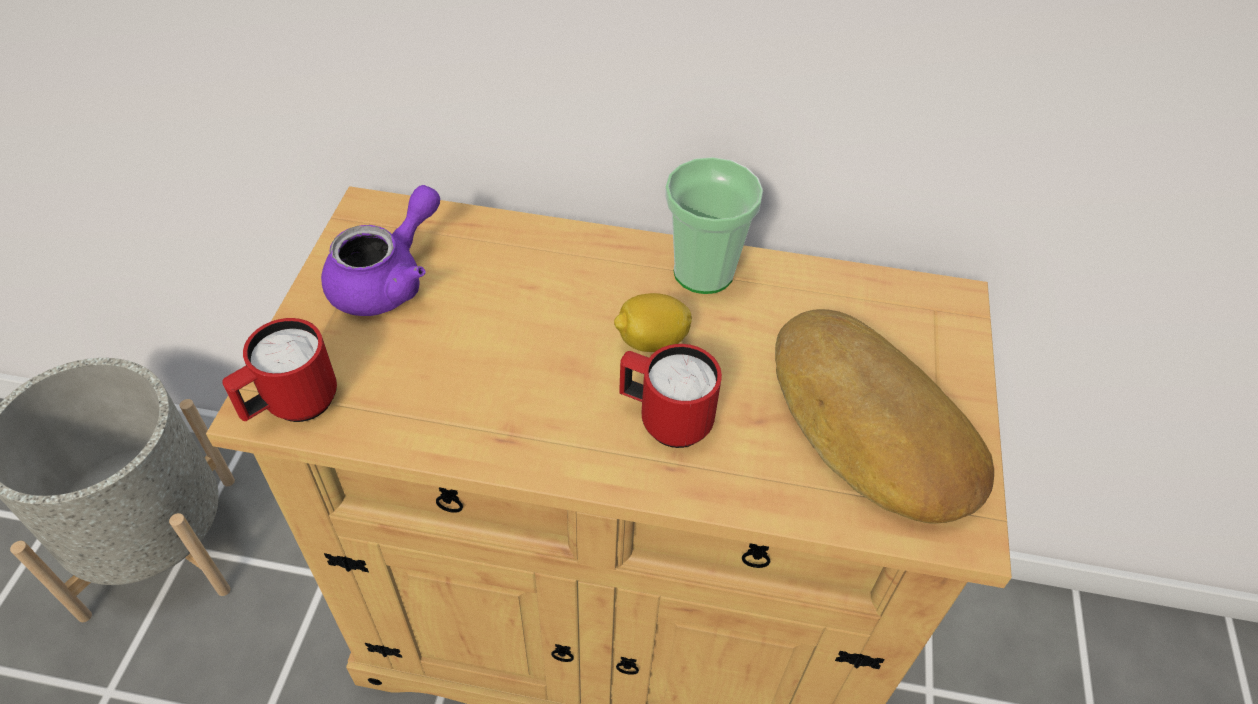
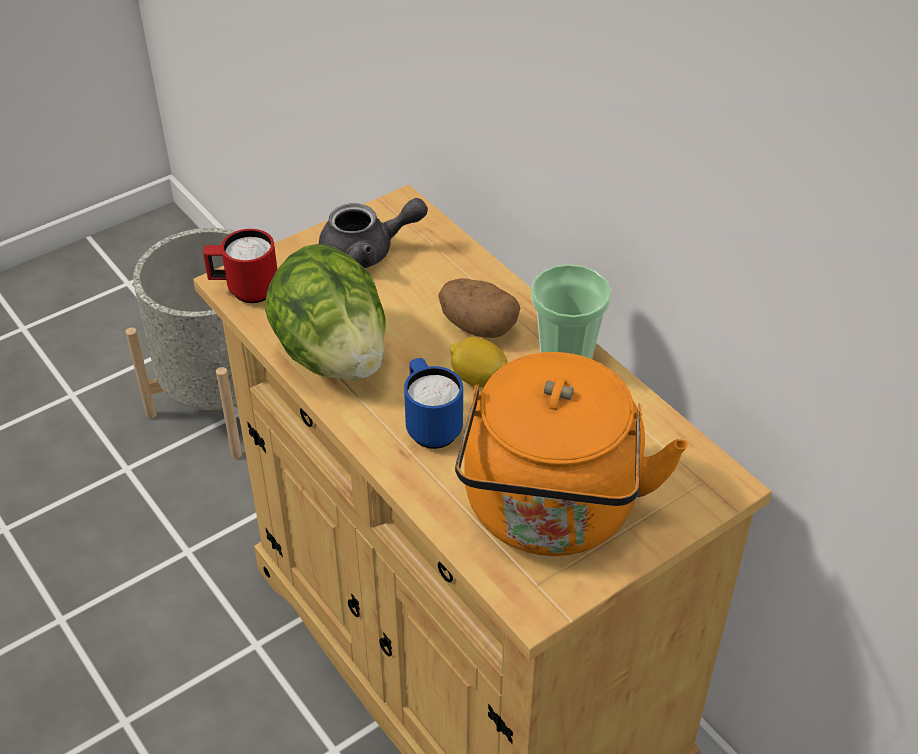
camera: 45 degrees right, 5 degrees down
(388, 280) = (368, 252): purple teapot -> grey teapot
(480, 414) = (333, 355): none -> lettuce
(589, 289) = (478, 326): none -> potato
(664, 420) = (430, 426): red mug -> blue mug
(868, 428) = (551, 513): bread -> orange kettle

